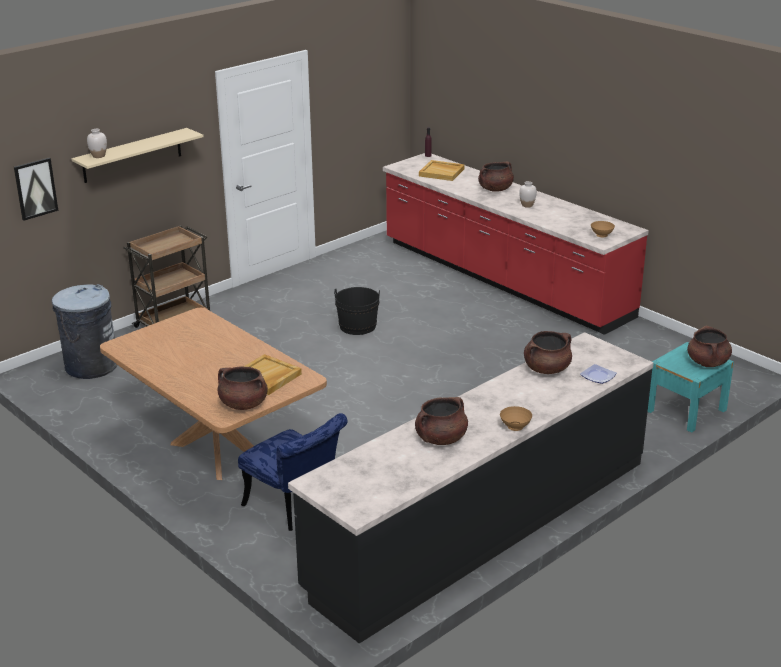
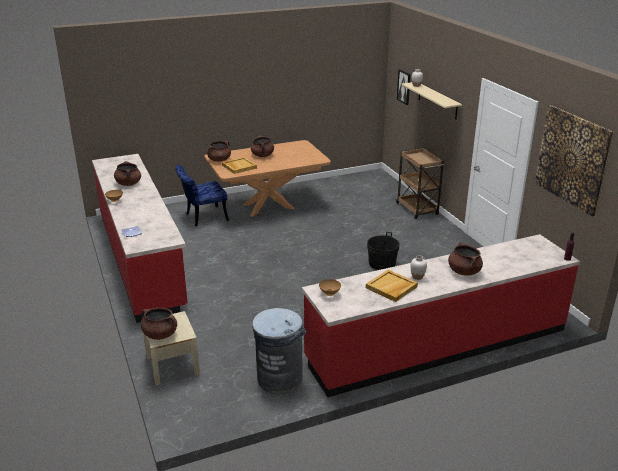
camera: 110 degrees right, 0 degrees up
(90, 366) = (376, 186): grey trash can -> grey trash can (280, 378)
(361, 80) = (572, 159): none -> picture
(442, 172) = (517, 256): beige tray -> beige tray (391, 287)
(481, 524) = (141, 258): black counter -> red counter
(547, 369) = (157, 221): brown cooking pot -> brown cooking pot (262, 155)
(686, 410) = (172, 365): turquoise nightstand -> beige nightstand

